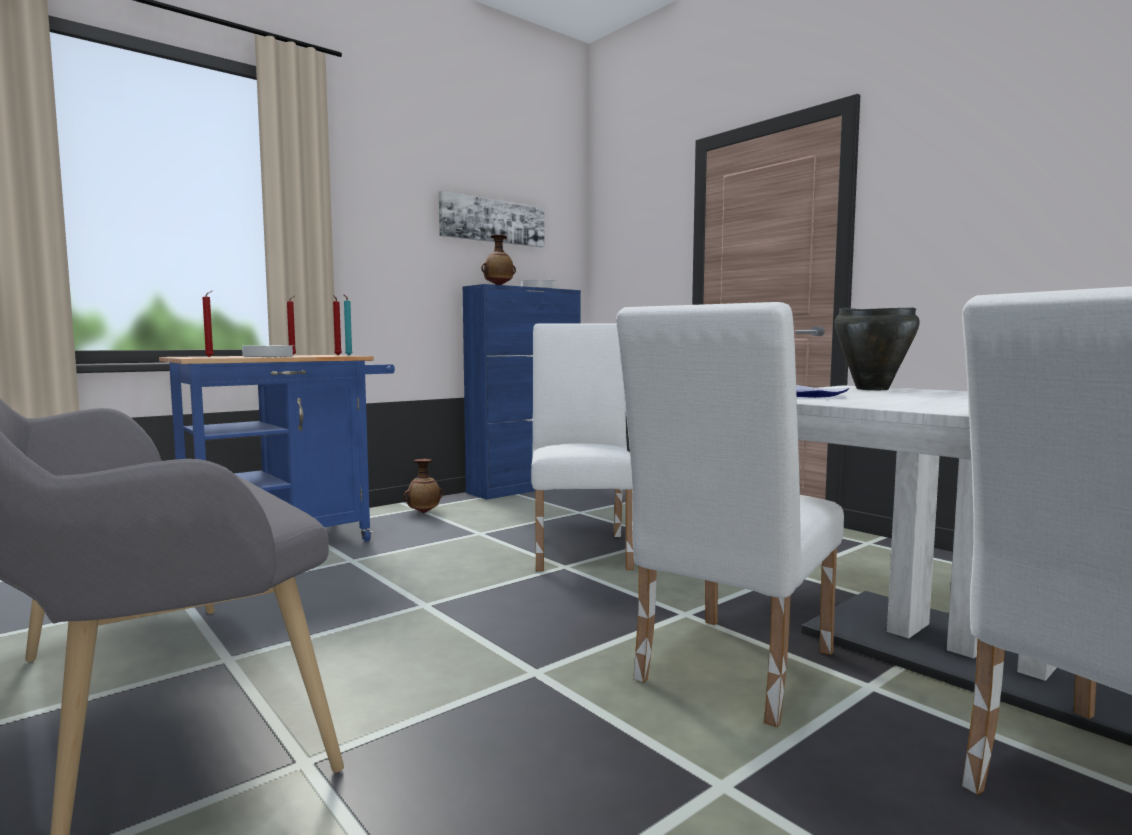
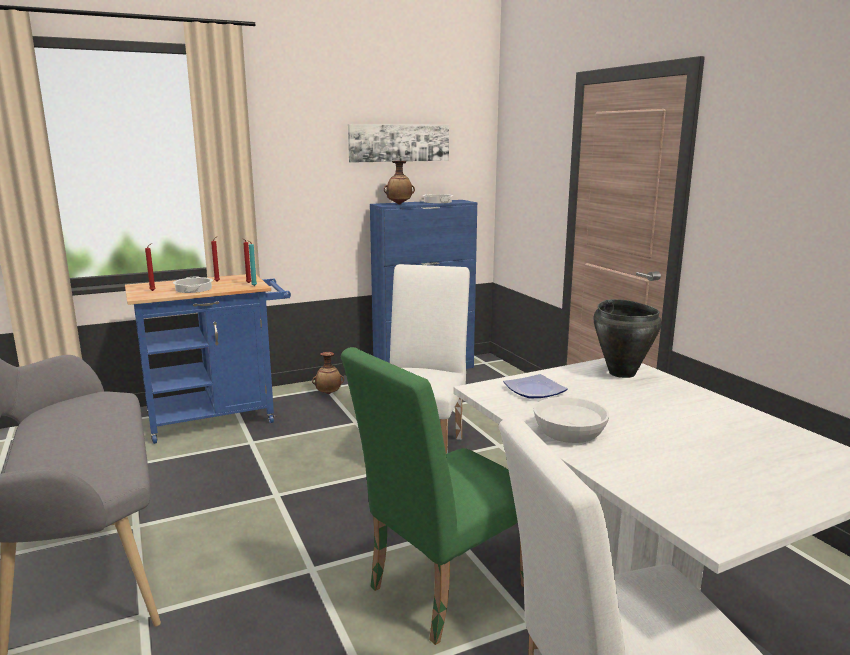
camera: 15 degrees right, 10 degrees up
(728, 671) = (439, 591): white chair -> green chair
(910, 406) = (568, 432): none -> white bowl

